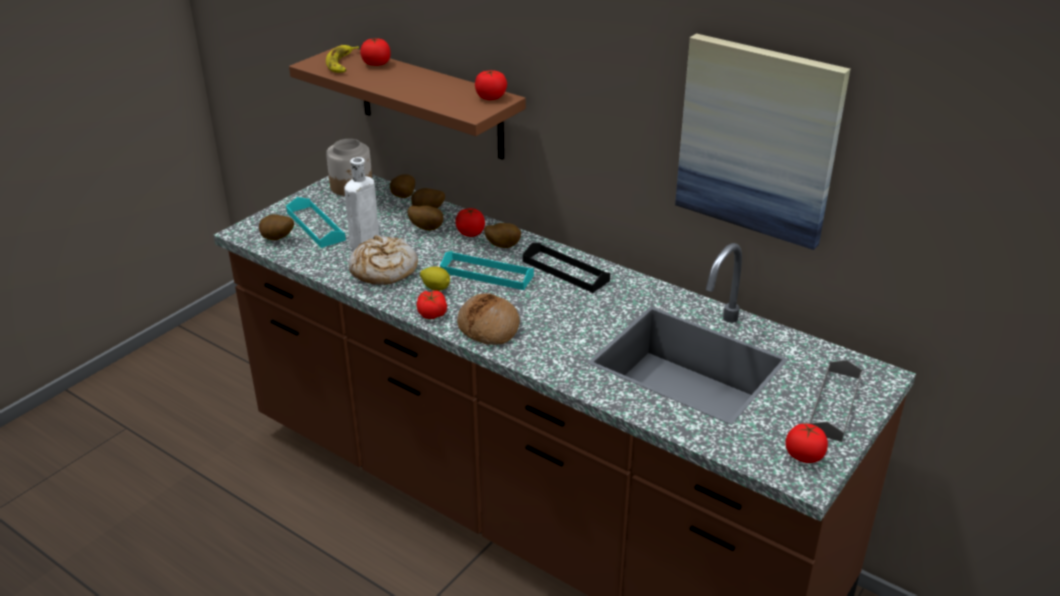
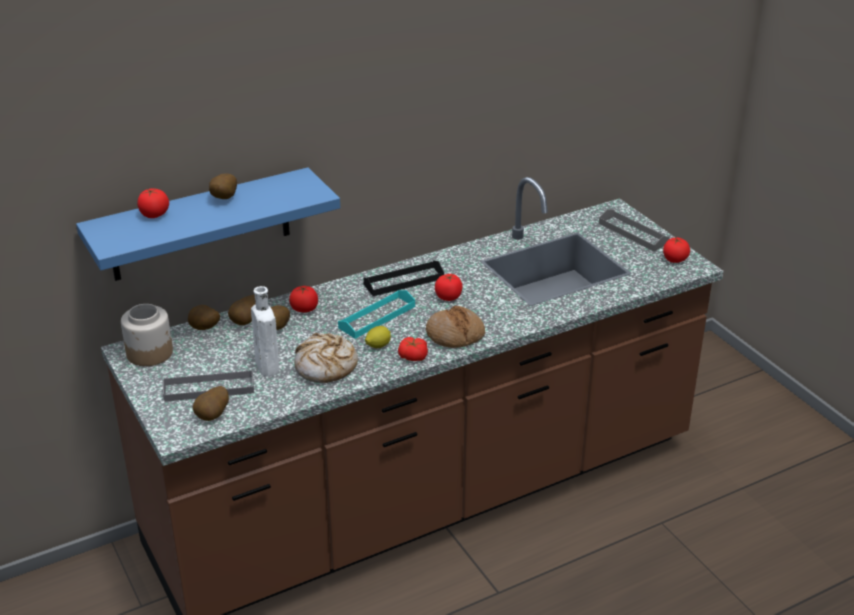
camera: 65 degrees left, 0 degrees up
(315, 226) = (209, 389): turquoise tray -> grey tray
(342, 63) = (131, 231): banana -> none
(430, 102) = (200, 225): brown shelf -> blue shelf
(490, 97) = (294, 180): tomato -> tomato (448, 297)
(502, 246) = (340, 299): potato -> potato (223, 199)
(758, 140) = (504, 102): picture -> none

